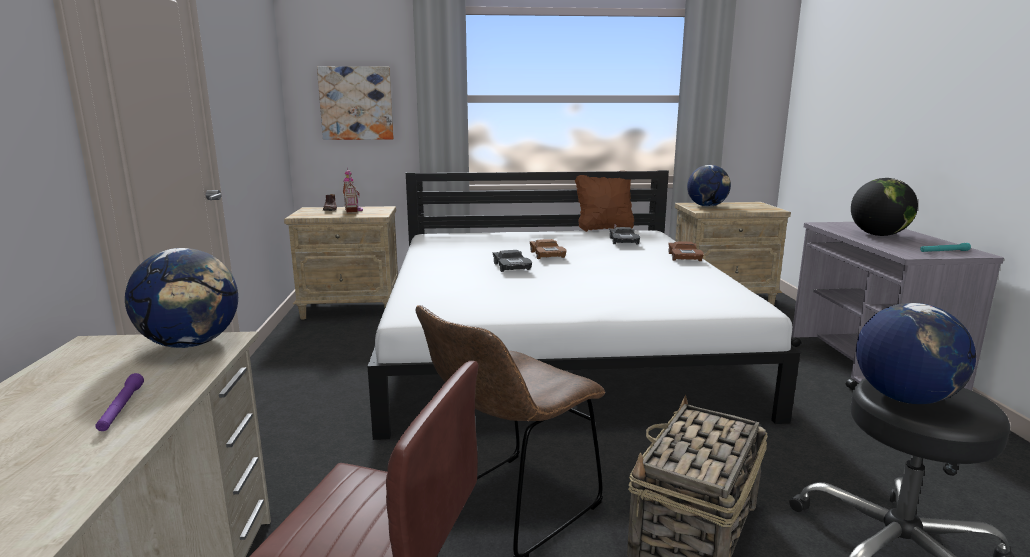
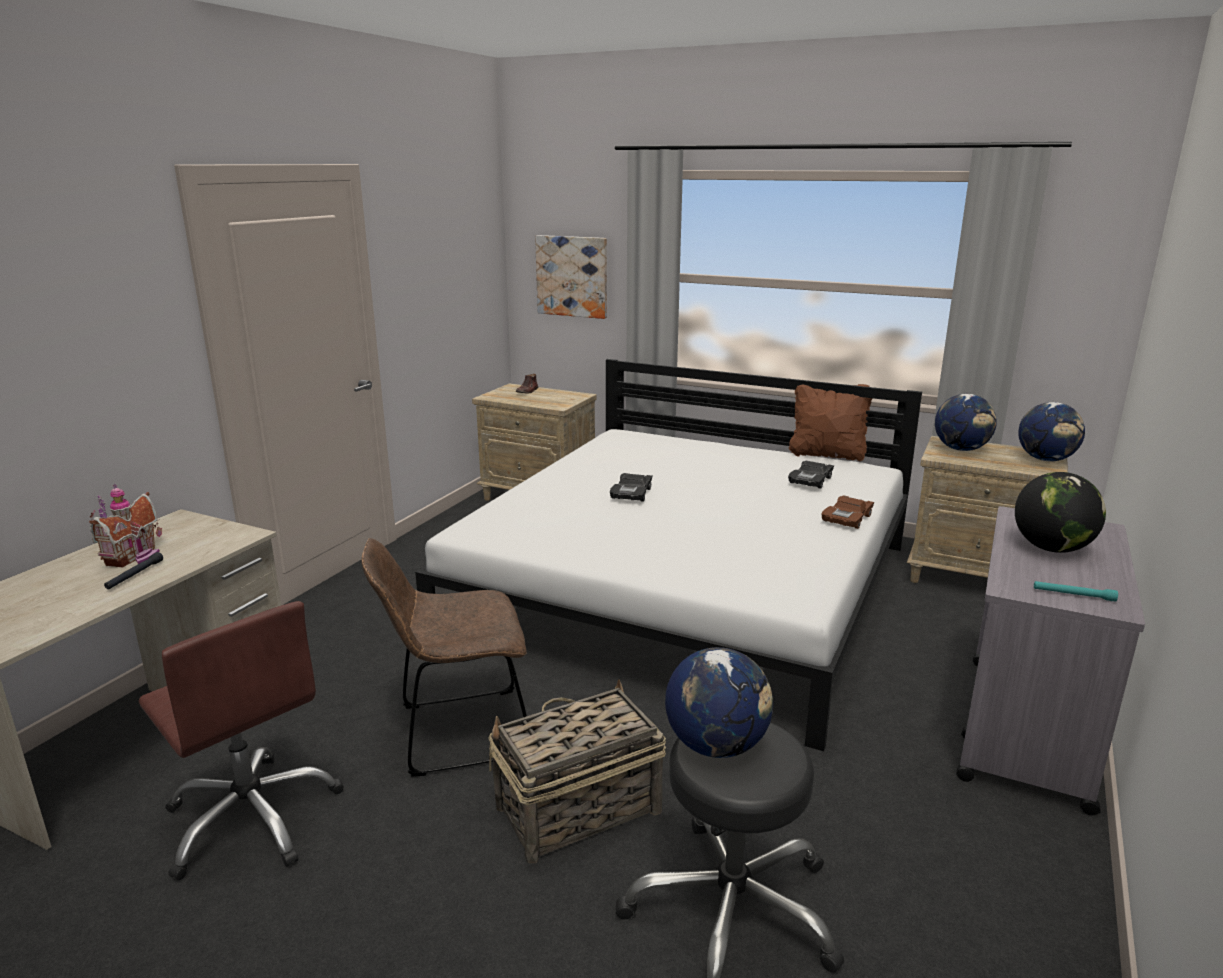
camera: 30 degrees right, 5 degrees up
(121, 408) = (134, 575): purple flashlight -> black flashlight
(191, 344) = (226, 533): globe -> globe (1046, 459)
(353, 210) = (547, 395): toy house -> toy house (135, 557)
(547, 255) = (692, 484): brown toy car -> none

